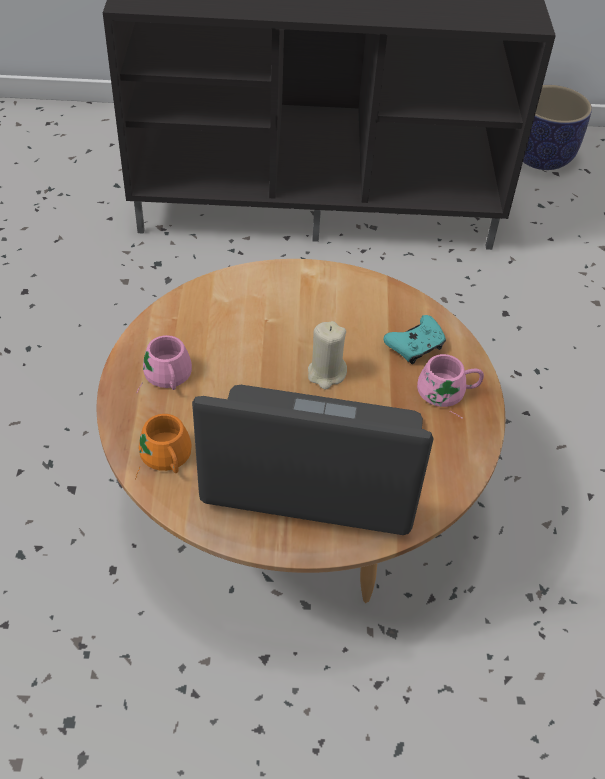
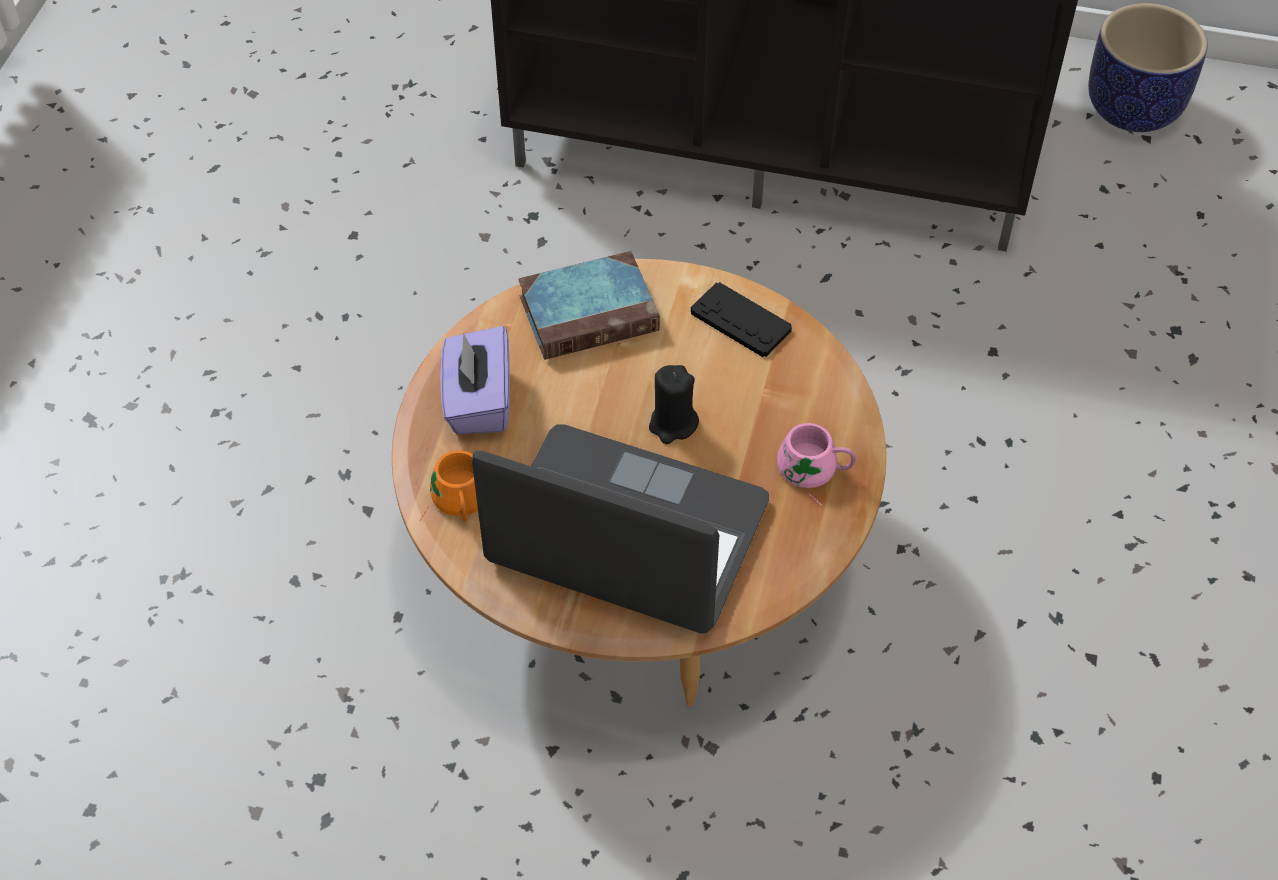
camera: 15 degrees right, 5 degrees up
(163, 378) = (478, 402): pink mug -> purple tissue box
(238, 300) = (591, 312): none -> book
(326, 374) = (672, 424): beige candle -> black candle
(355, 293) = (740, 321): none -> black game controller
(415, 346) = (794, 404): turquoise game controller -> none

